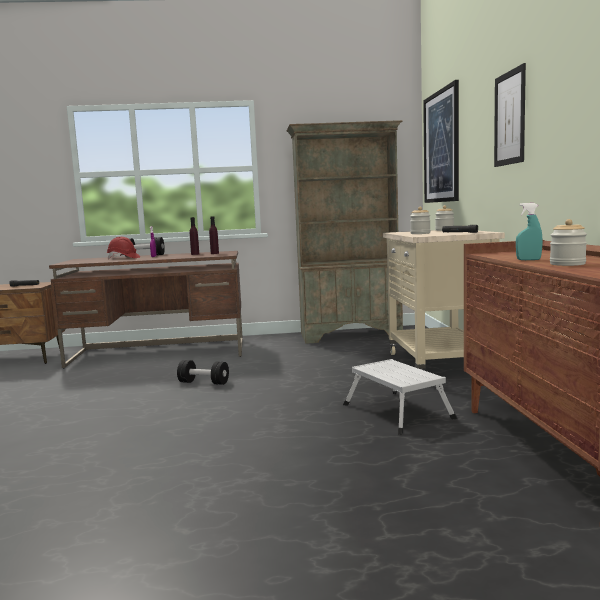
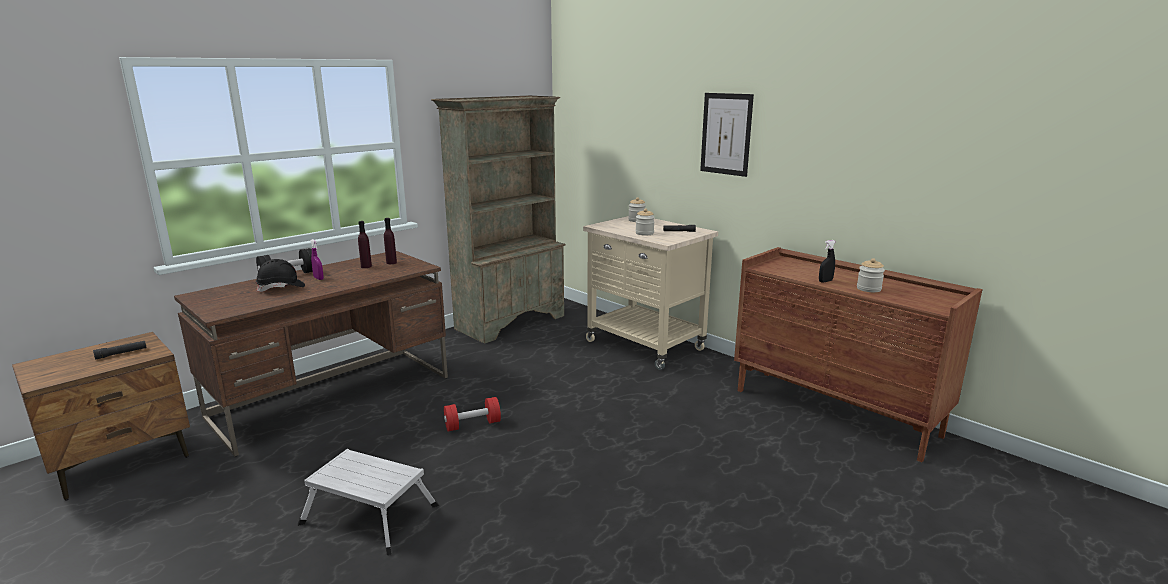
camera: 40 degrees left, 10 degrees up
(123, 258) = (281, 288): red hard hat -> black hard hat
(204, 383) = (473, 425): black dumbbell -> red dumbbell
(397, 411) = (691, 406): white step ladder -> white step ladder (369, 514)
(441, 147) = (598, 127): picture -> none
(528, 260) = (825, 281): turquoise spray bottle -> black spray bottle

